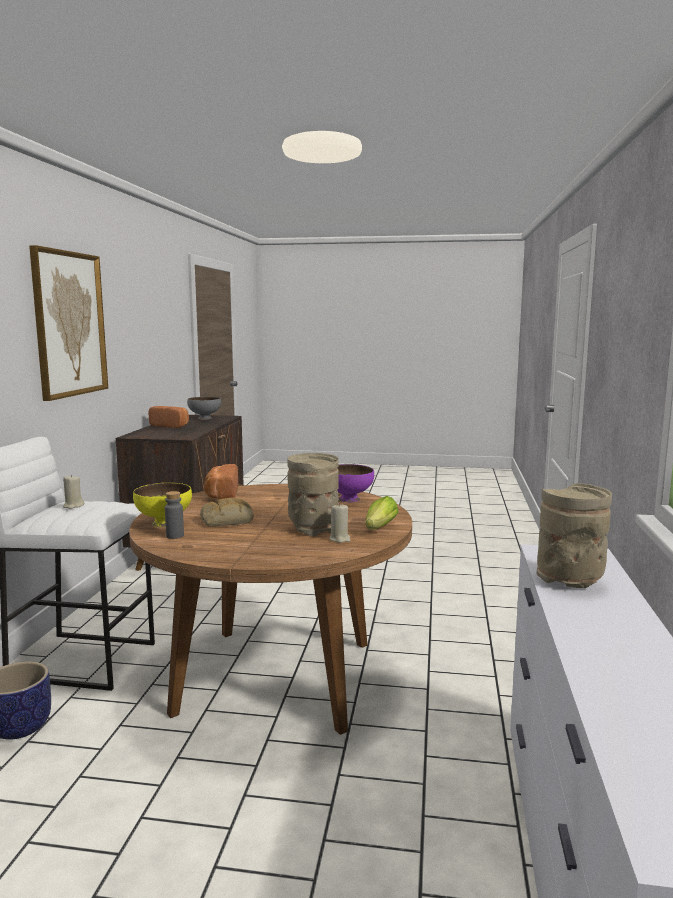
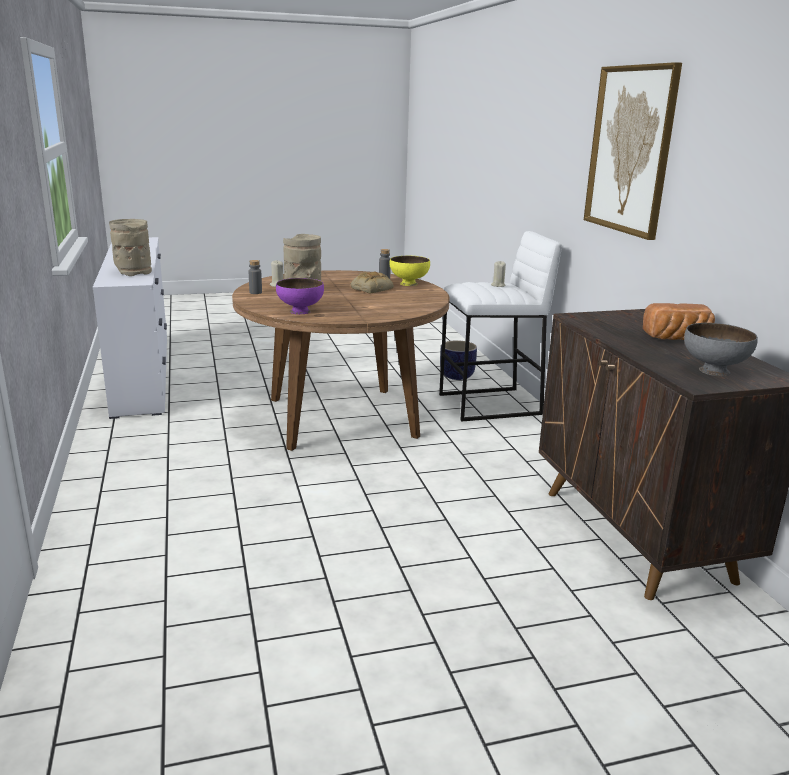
camera: 155 degrees right, 10 degrees up
(221, 495) = (416, 304): bread -> none
(378, 529) = (255, 292): lettuce -> grey bottle

